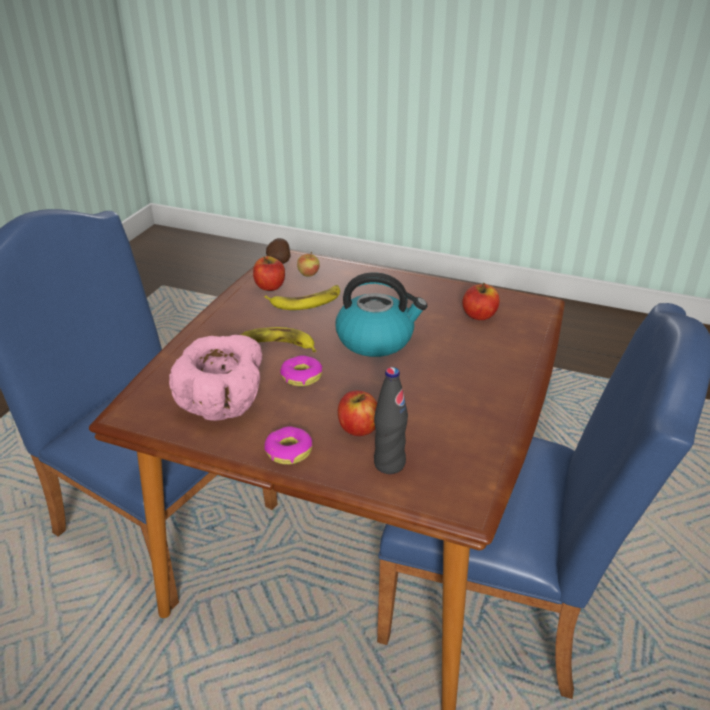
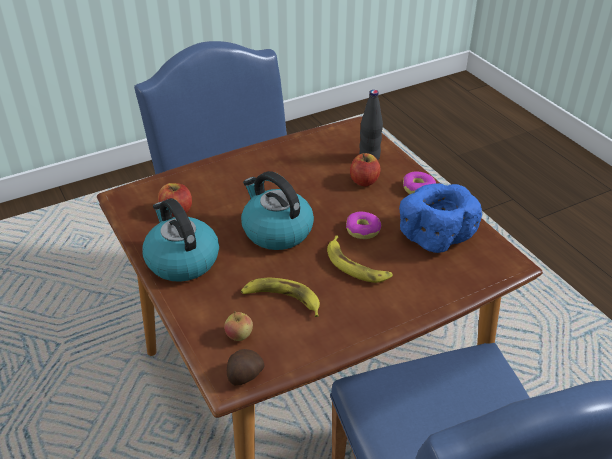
camera: 140 degrees left, 5 degrees up
(224, 405) = (435, 236): pink bowl -> blue bowl
(270, 286) = (293, 339): apple -> none
(413, 290) = (181, 260): none -> kettle

